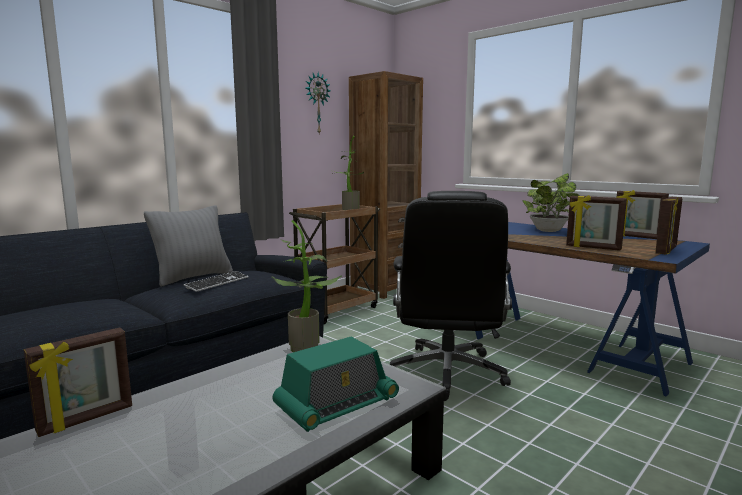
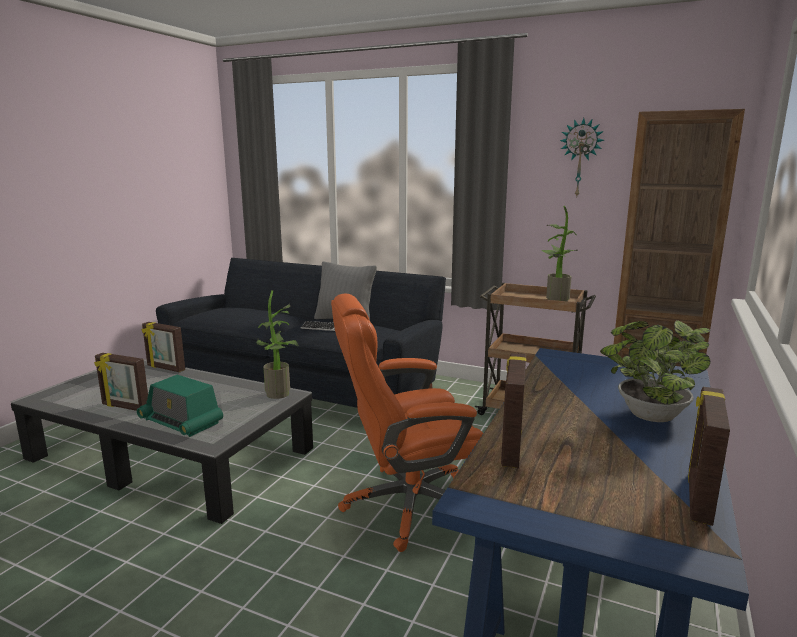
camera: 70 degrees right, 5 degrees up
(447, 373) = (407, 505): black office chair -> orange office chair
(666, 251) = (555, 514): picture frame -> picture frame (125, 407)

